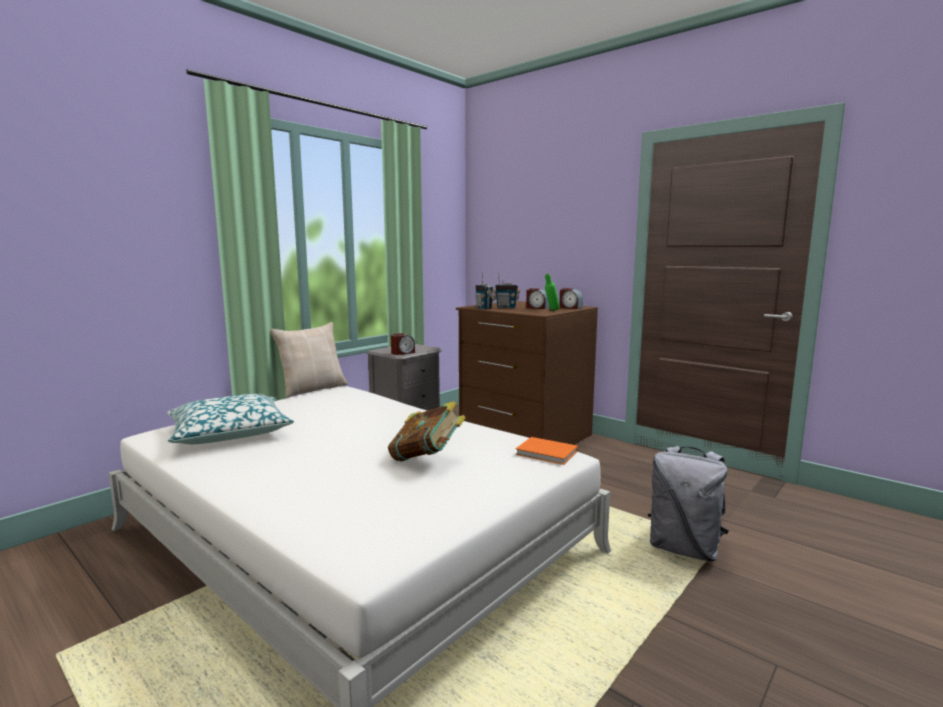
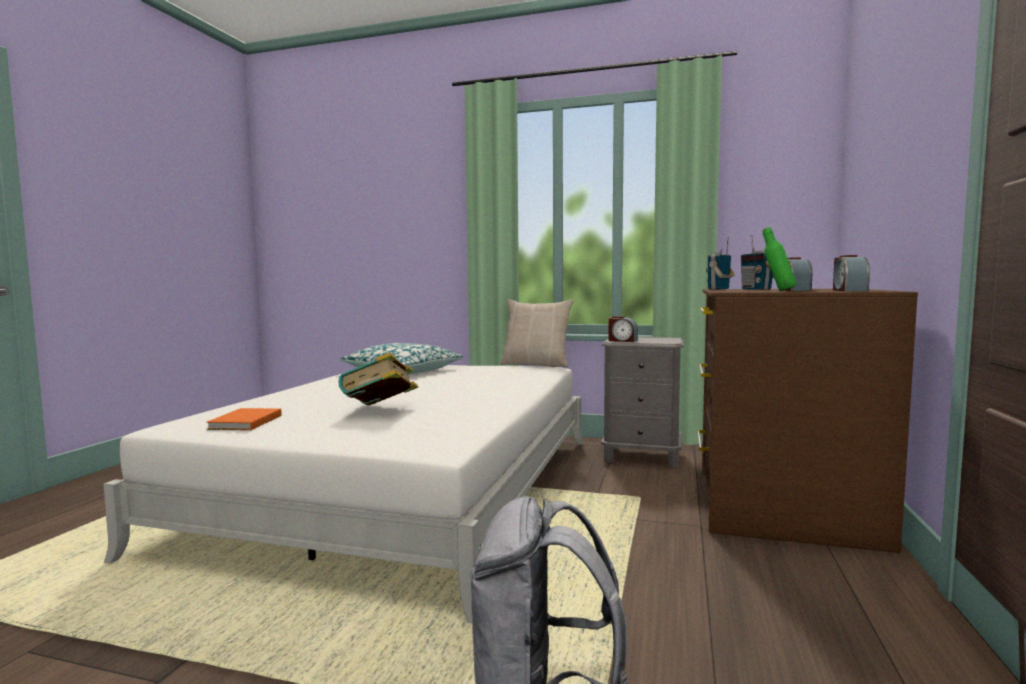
camera: 65 degrees right, 5 degrees down
(547, 453) = (437, 441): orange book -> orange book (244, 422)

